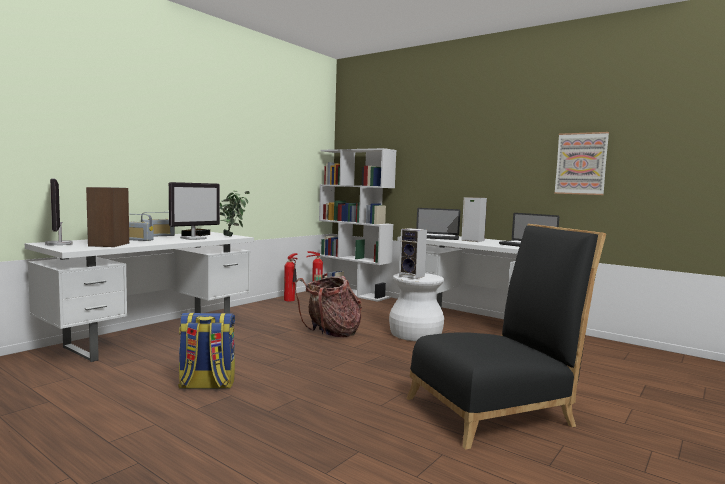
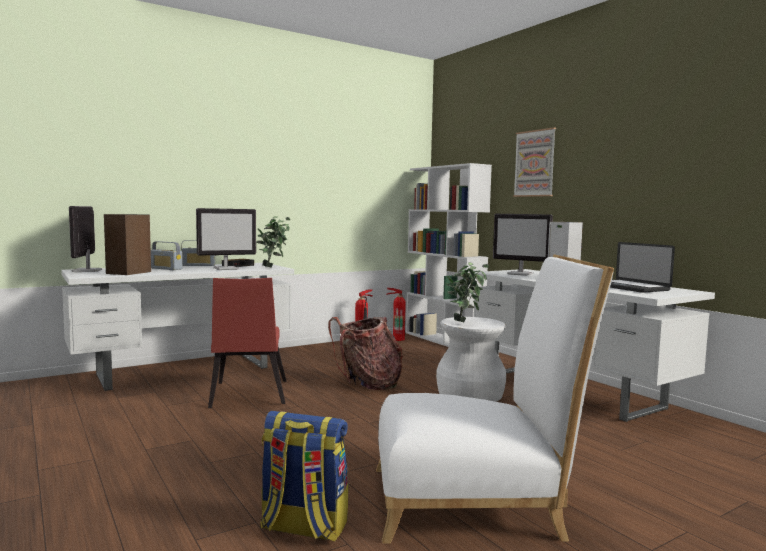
camera: 20 degrees right, 0 degrees up
(206, 385) = (180, 426): backpack -> backpack (303, 527)
(239, 352) = (247, 396): none -> red chair
(413, 276) = (465, 321): speaker -> potted plant
(436, 237) = (520, 274): laptop -> monitor
(496, 410) = (476, 501): black chair -> white chair
(581, 163) = (715, 171): picture -> picture (534, 163)

